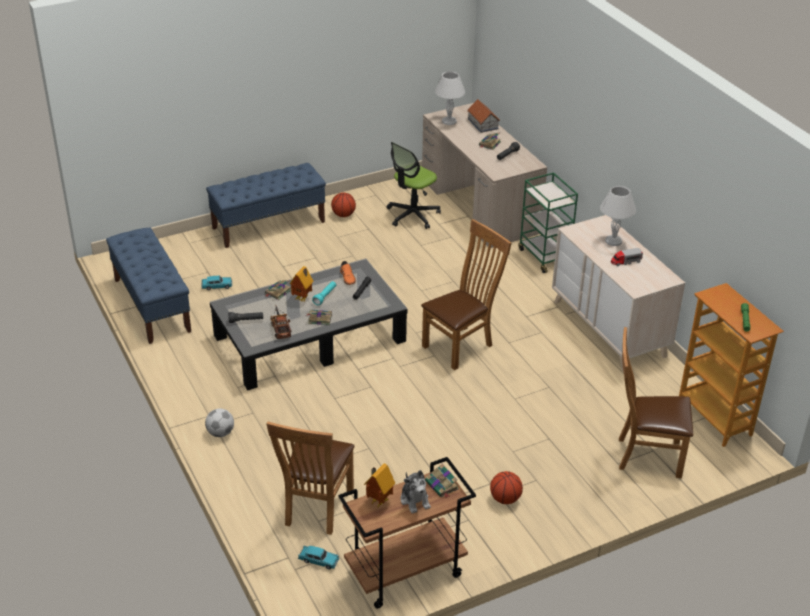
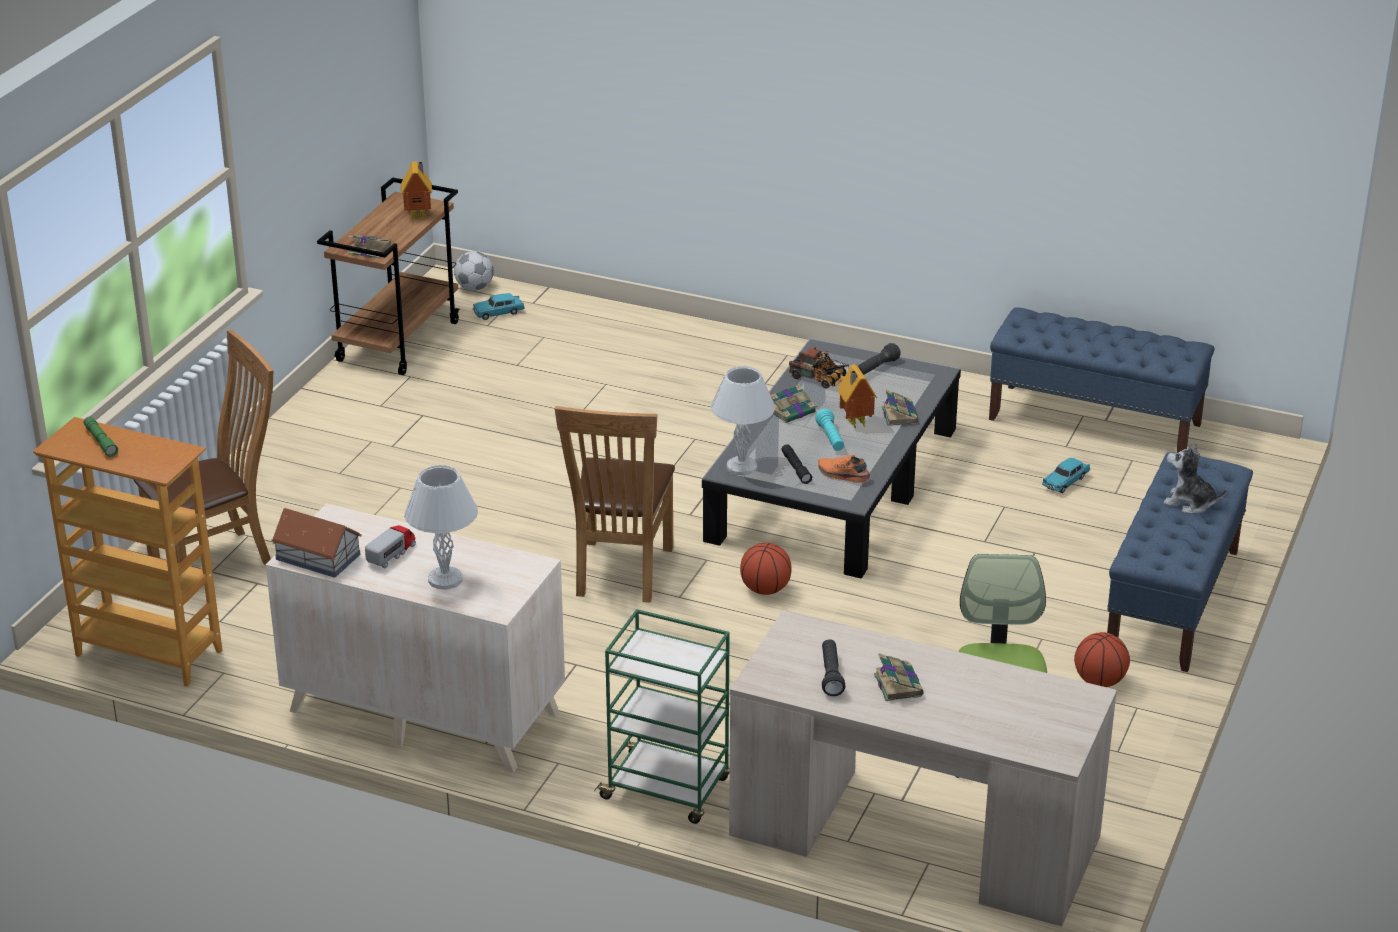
camera: 140 degrees right, 5 degrees down
(220, 433) = (767, 352): football -> football (474, 288)
(316, 510) = (558, 343): brown chair -> none
(415, 500) = (383, 230): plush toy -> plush toy (1190, 503)
(448, 121) = (1046, 697): white table lamp -> white table lamp (742, 466)
(483, 124) = (977, 727): toy house -> toy house (317, 556)
(505, 499) = (358, 440): basketball -> basketball (765, 590)

